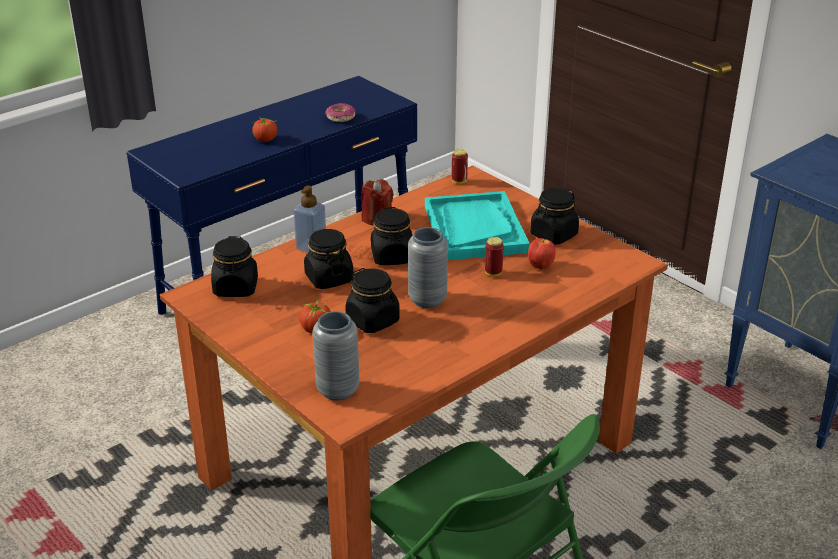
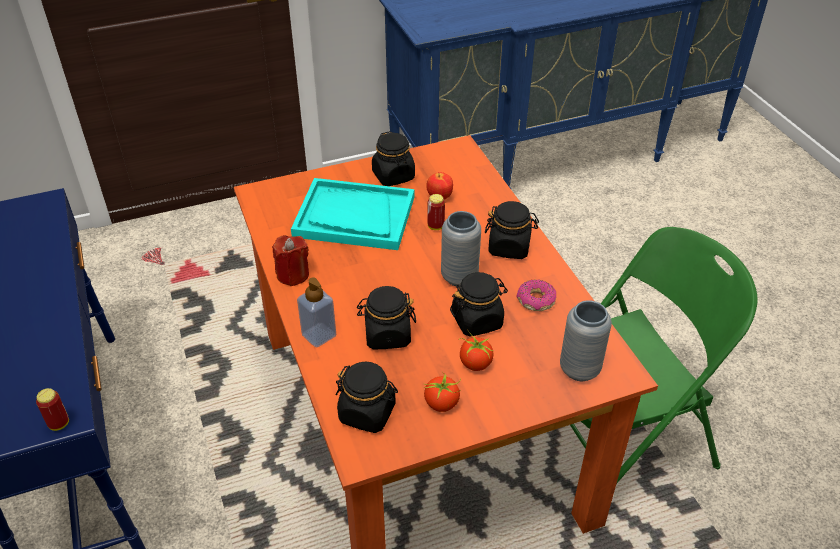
camera: 70 degrees left, 10 degrees up
(266, 140) = (40, 324): tomato -> tomato (442, 403)
(340, 117) = (43, 250): donut -> donut (535, 300)
(392, 257) = (372, 281): black jar -> black jar (509, 247)
(459, 181) = (259, 203): can -> can (59, 423)

